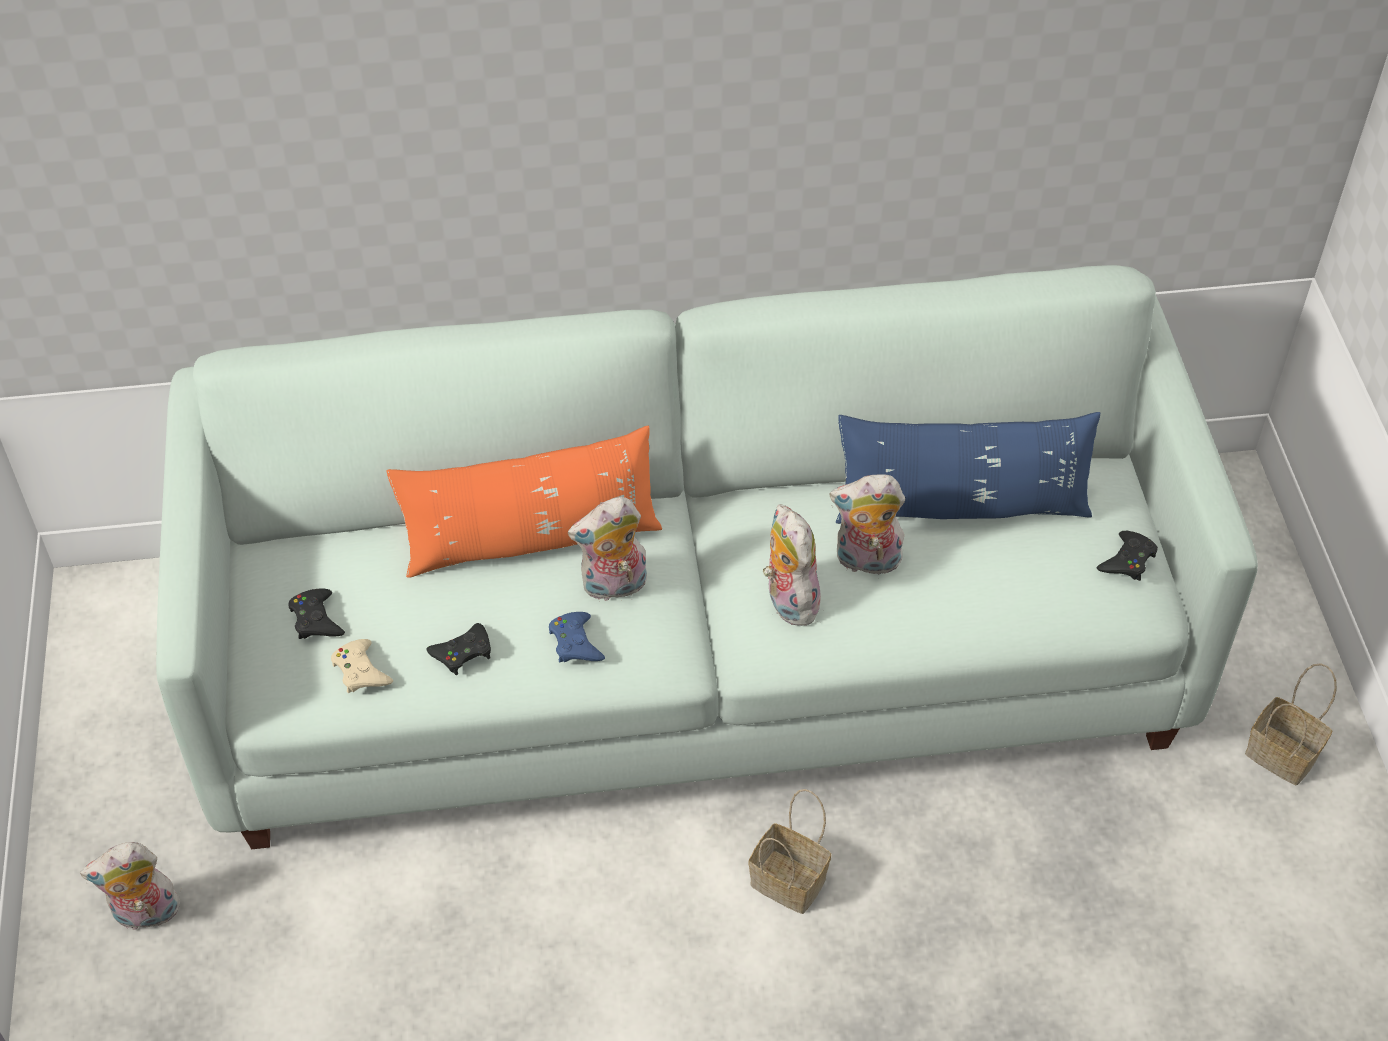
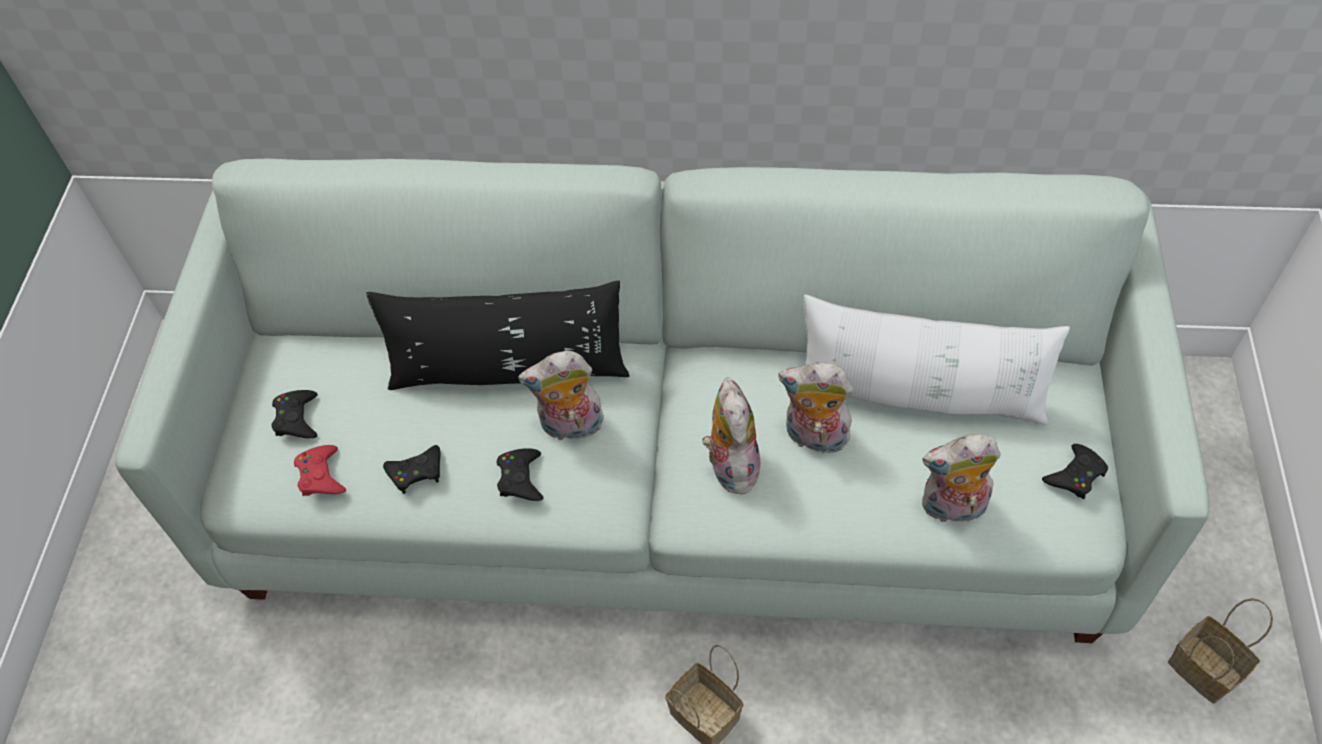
camera: 15 degrees right, 5 degrees up
(145, 915) = (147, 644): plush toy -> plush toy (952, 508)
(361, 671) = (321, 475): beige game controller -> red game controller
(532, 540) = (509, 369): orange pillow -> black pillow
(575, 643) = (520, 478): blue game controller -> black game controller
(961, 506) = (919, 394): blue pillow -> white pillow

